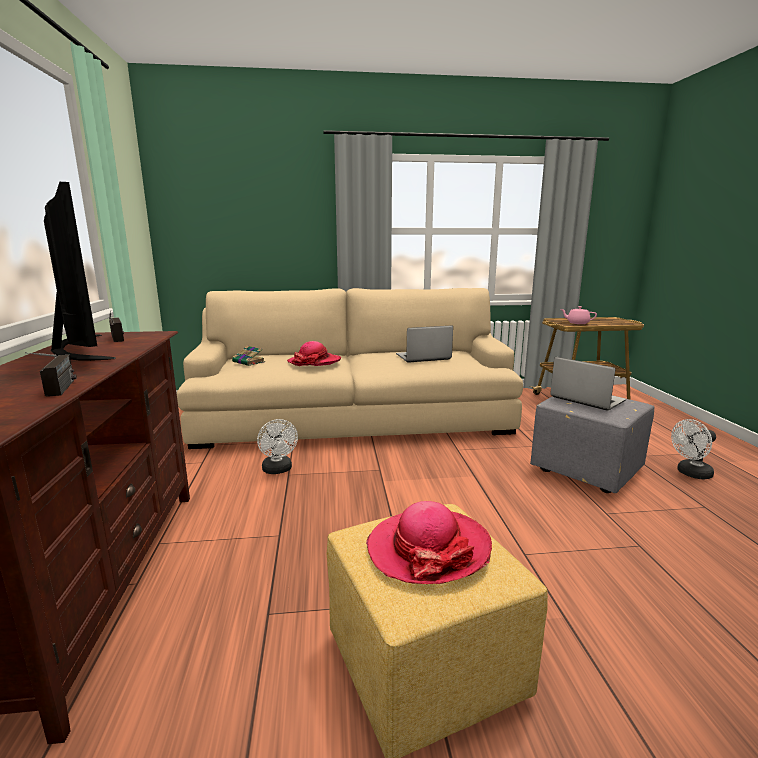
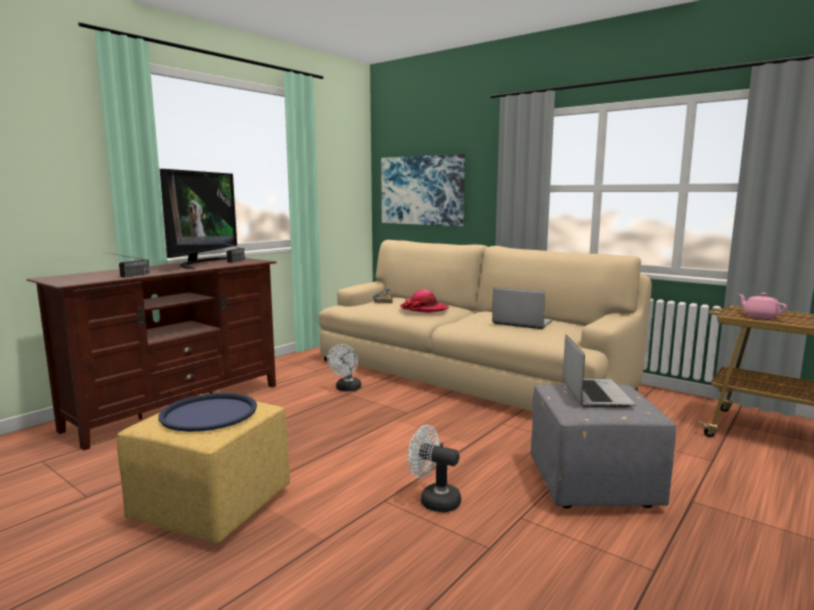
camera: 45 degrees right, 5 degrees down
(231, 232) = (422, 190): none -> picture
(428, 548) = (209, 413): hat -> blue tray
(690, 474) = (730, 545): white fan -> white fan (434, 500)

